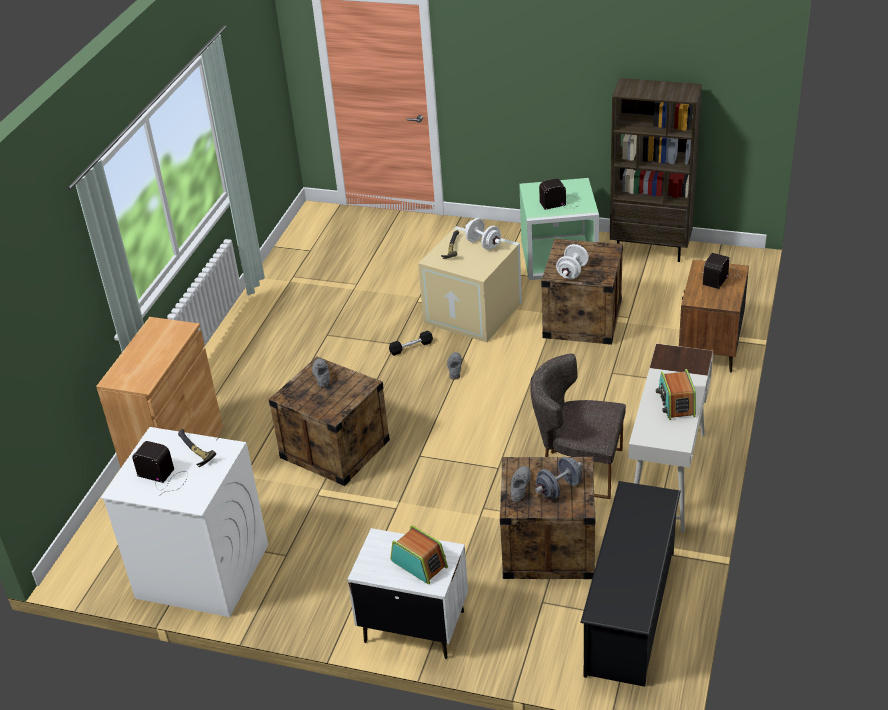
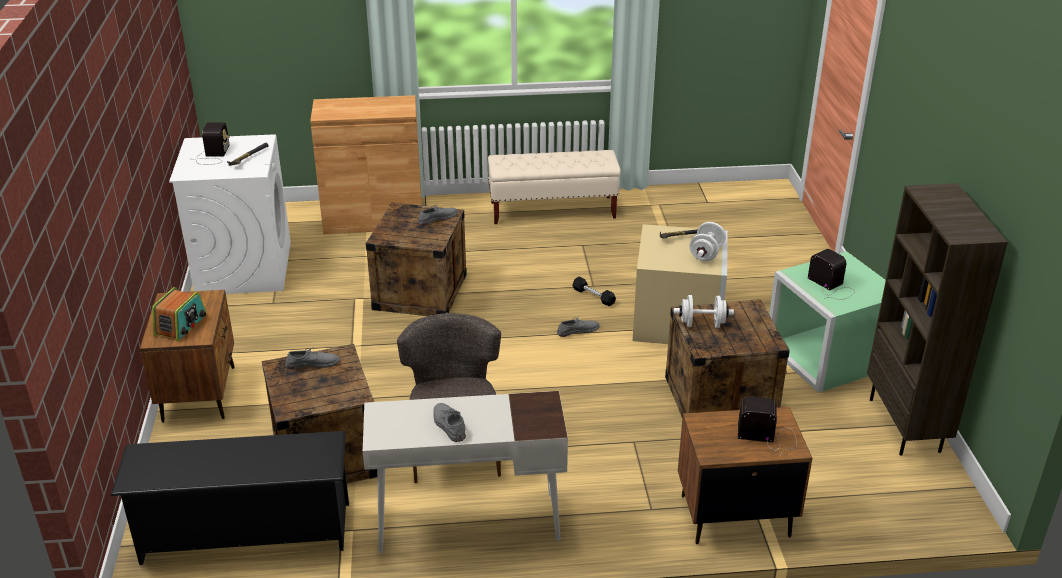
camera: 65 degrees right, 5 degrees down
(255, 338) = (553, 210): none -> beige bench
(413, 626) = (200, 393): white nightstand -> brown nightstand
(559, 488) = (315, 389): grey dumbbell -> none
(676, 404) = (448, 424): radio -> grey shoe

